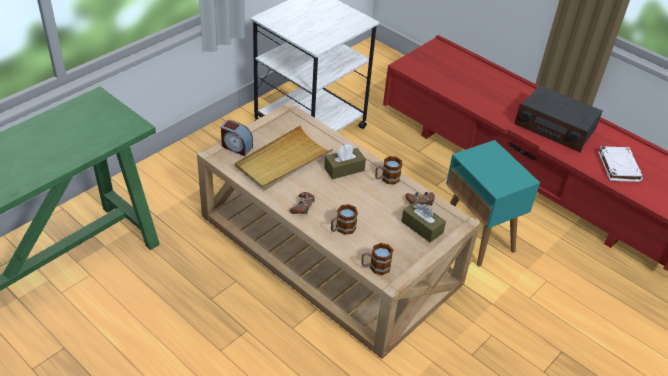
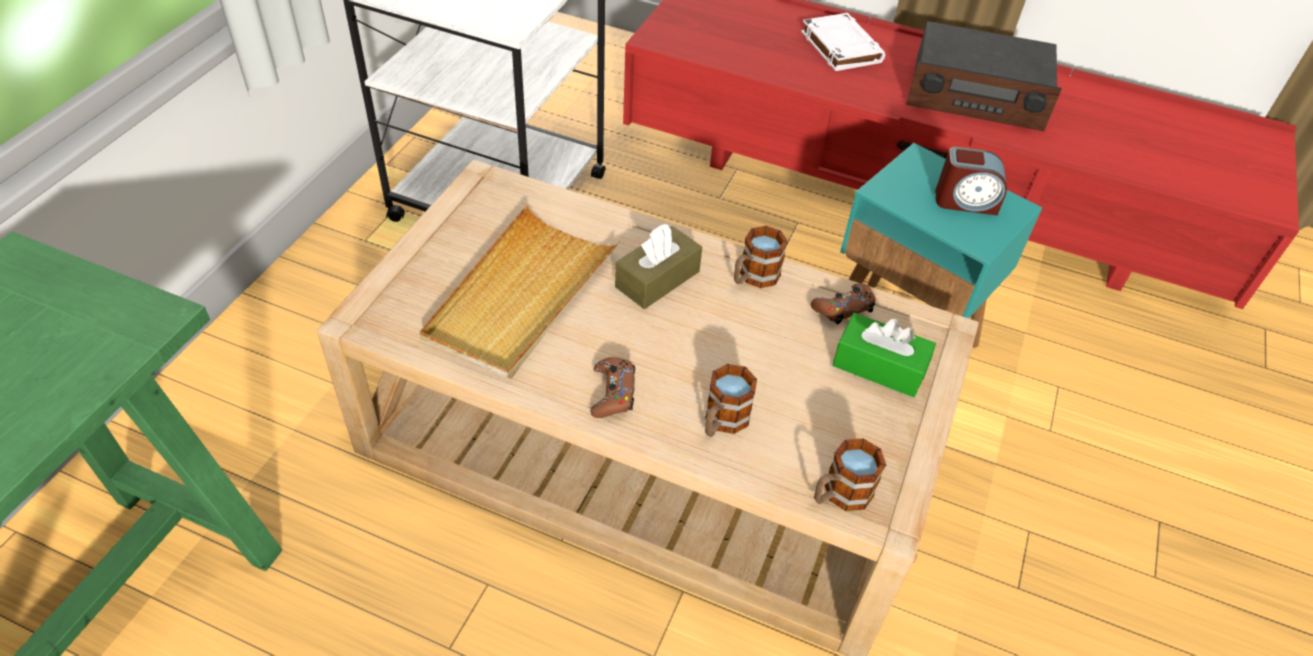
camera: 20 degrees left, 5 degrees up
(236, 147) = (403, 290): alarm clock -> alarm clock (965, 201)
(422, 227) = (879, 366): brown tissue box -> green tissue box
(618, 166) = (1118, 141): white book -> white book (840, 47)

